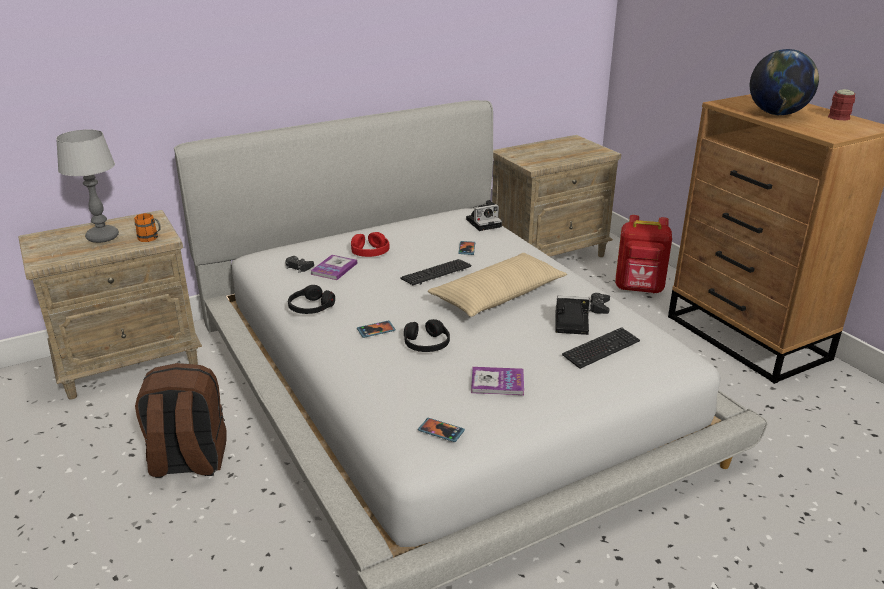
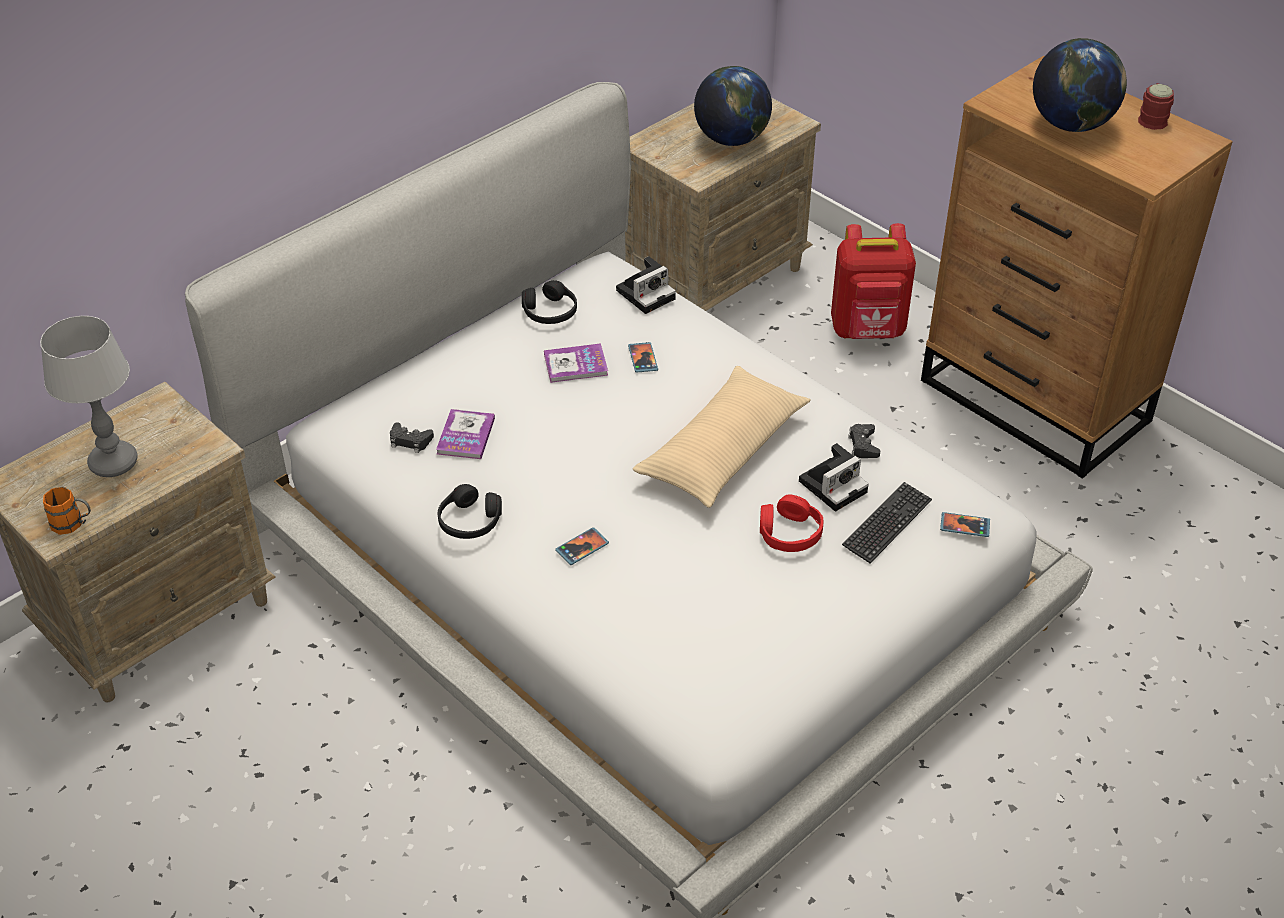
camera: 15 degrees left, 15 degrees up
(151, 239) = (193, 453): orange mug -> orange mug (73, 524)
(188, 461) = (346, 768): brown backpack -> none
(370, 252) = (502, 390): red headphones -> red headphones (789, 533)
(426, 344) = (660, 559): black headphones -> black headphones (550, 312)
(436, 273) = (619, 419): keyboard -> none
(441, 431) = (734, 699): phone -> phone (964, 526)
(497, 382) = (776, 608): book -> book (575, 365)
(561, 154) = (731, 140): none -> globe
(569, 323) = (834, 485): camera -> camera turned 150 degrees clockwise

